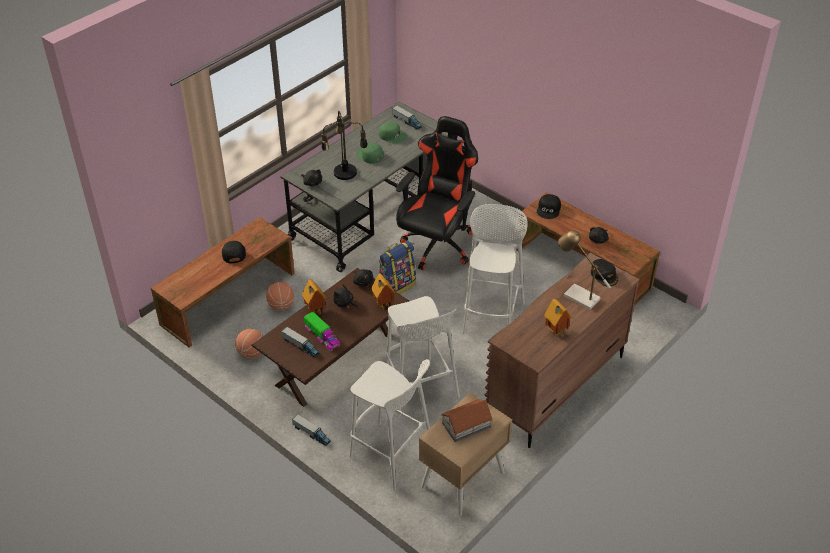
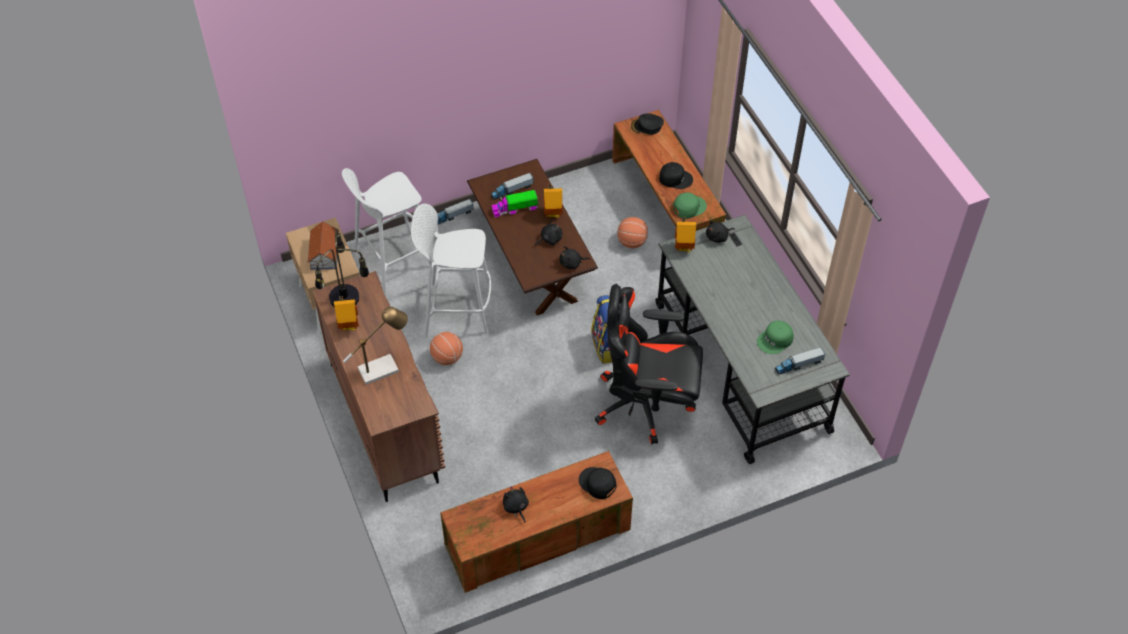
camera: 115 degrees right, 10 degrees up
(251, 353) = (578, 202): basketball -> basketball (447, 357)
(345, 172) = (723, 271): table lamp -> table lamp (345, 298)
(369, 155) = (744, 303): green cap -> green cap (689, 207)
(382, 305) = (529, 267): toy house -> toy house (683, 247)
(436, 249) = (650, 405): black office chair -> black office chair turned 135 degrees clockwise
(490, 316) = (515, 410): white stool -> none
(604, 275) = (396, 406): black cap -> black cap (647, 126)

